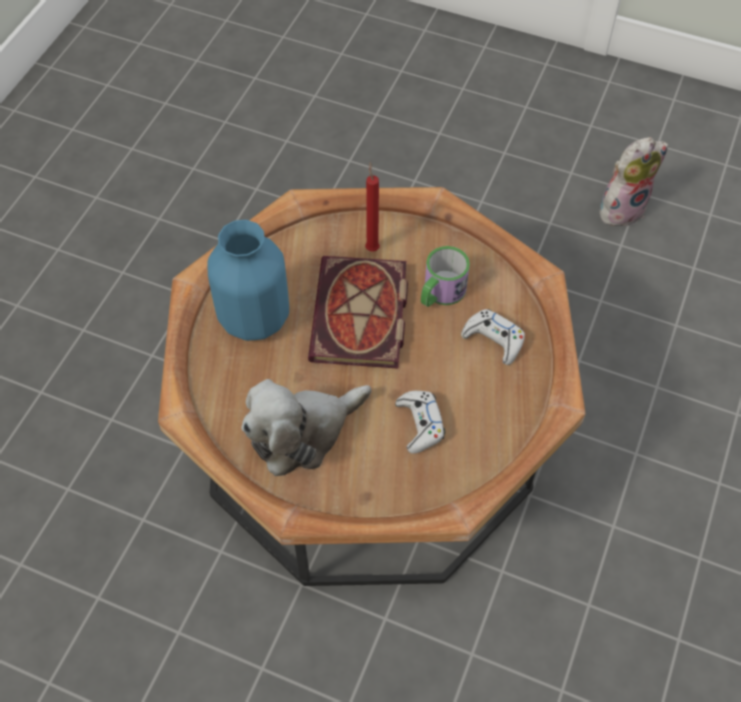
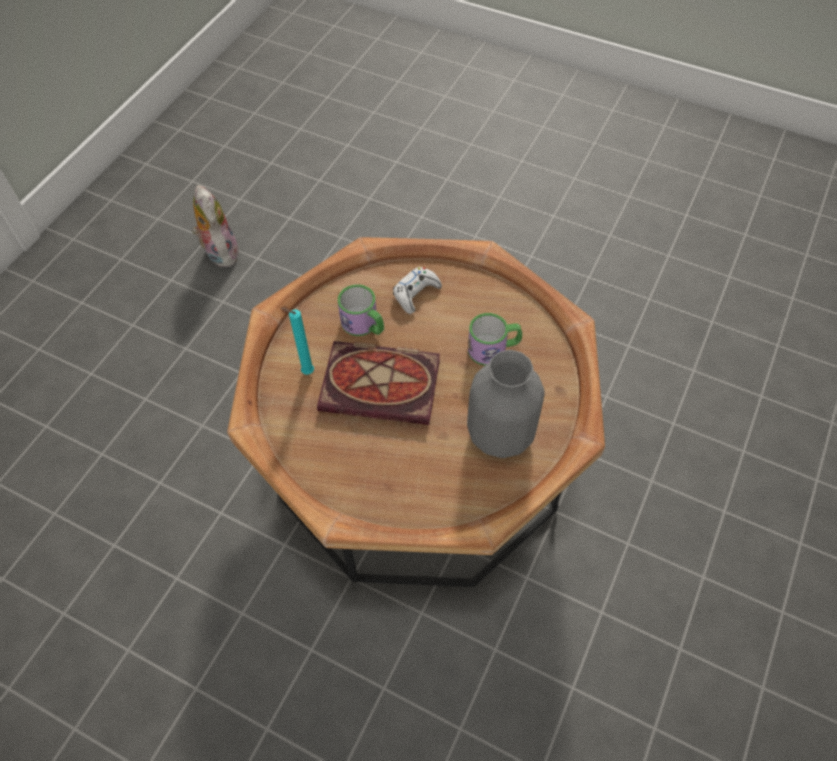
camera: 85 degrees left, 0 degrees up
(255, 319) = (375, 470): blue vase -> none
(303, 433) = (500, 433): plush toy -> grey vase
(372, 247) = (305, 372): red candle -> turquoise candle
(420, 424) = (493, 349): white game controller -> mug

